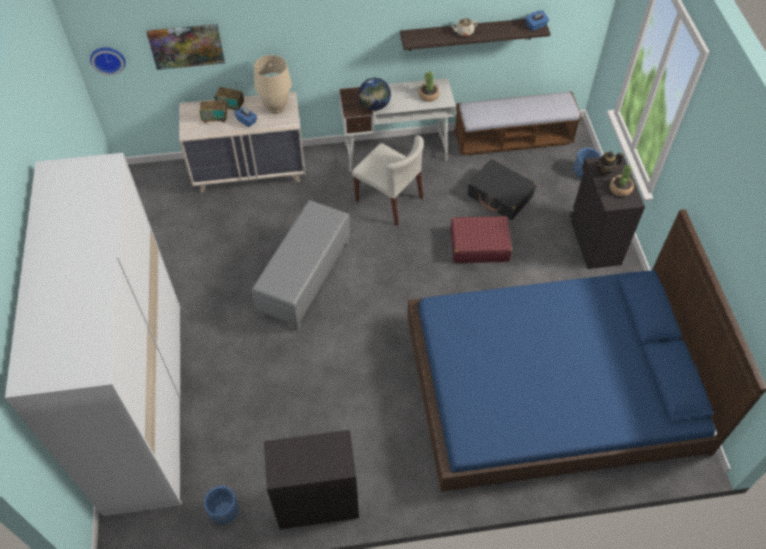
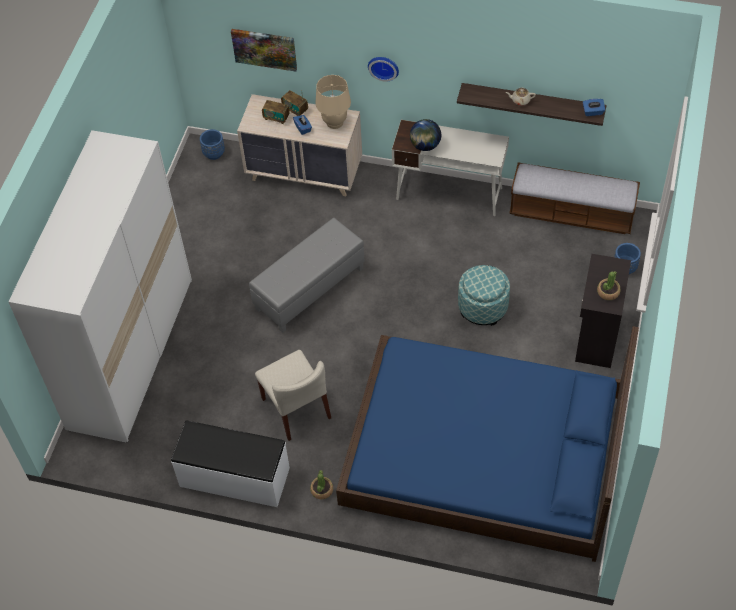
camera: 25 degrees right, 0 degrees up
(108, 59) = (195, 43): wall clock -> wall clock (383, 66)
(224, 512) = (158, 460): blue planter -> blue planter (214, 154)
(316, 501) = (234, 478): black cabinet -> white bench
(390, 199) = (420, 238): beige chair -> beige chair (296, 409)
(428, 95) = (480, 149): potted plant -> potted plant (321, 490)
(479, 245) = (482, 307): red suitcase -> ottoman
(500, 196) = (528, 266): black suitcase -> none
(604, 171) = (603, 271): teapot -> none

